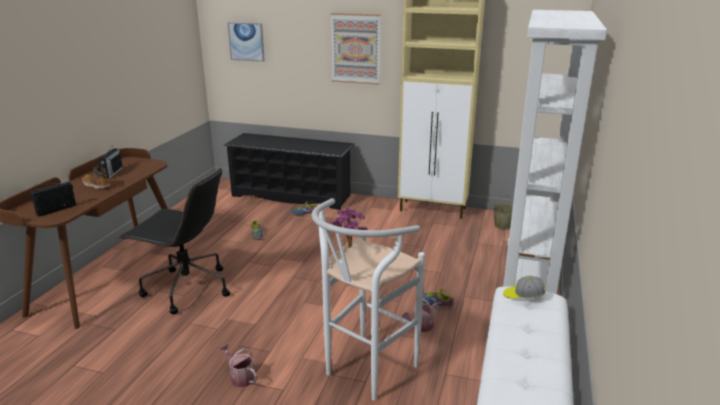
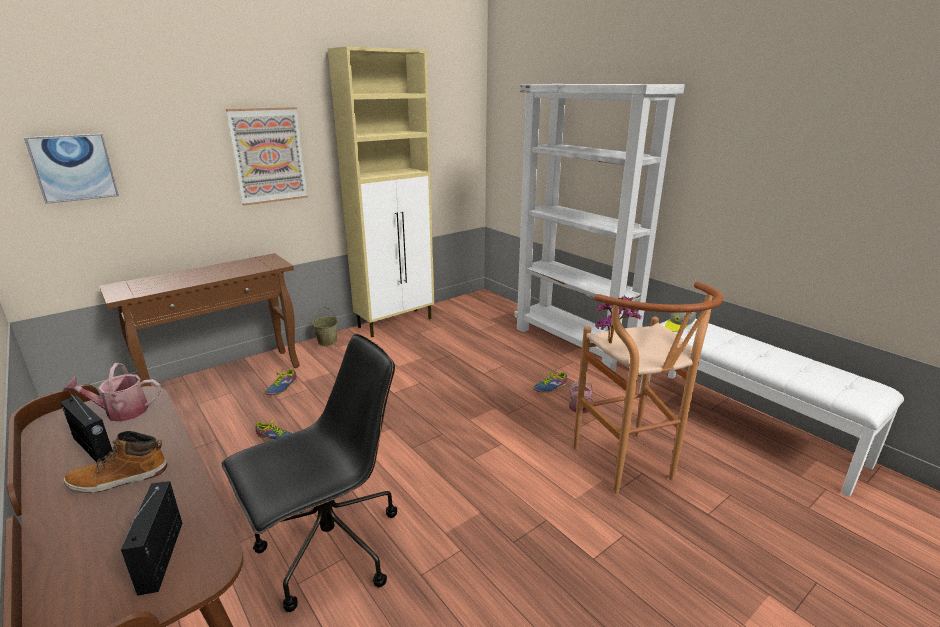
camera: 55 degrees left, 0 degrees up
(240, 377) = (578, 563): watering can -> watering can (121, 411)
(292, 195) = (225, 379): black shoe rack -> brown console table
(364, 373) = (629, 468): white stool -> brown stool
(502, 226) = (467, 310): beige bucket -> beige bucket (327, 341)

